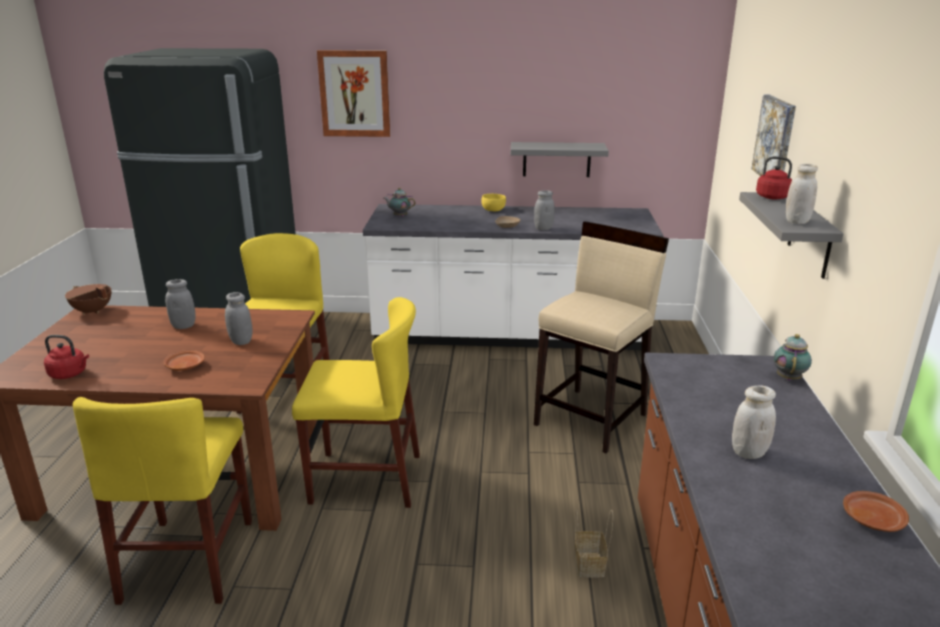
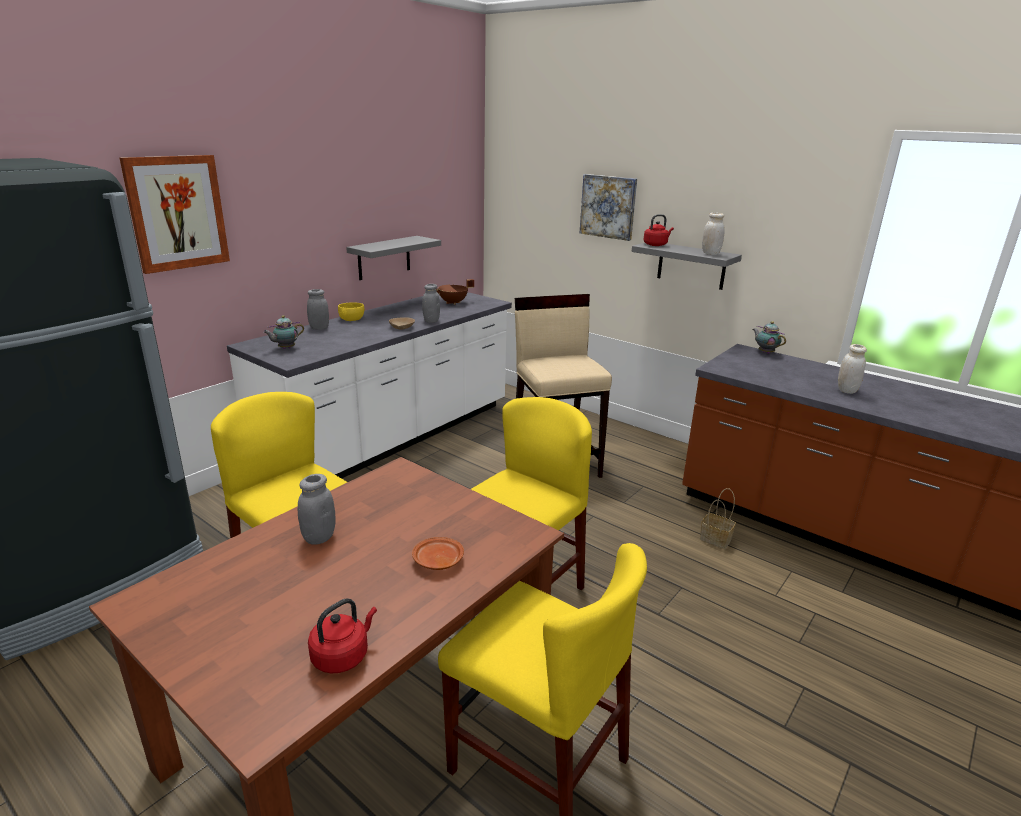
camera: 55 degrees left, 0 degrees up
(92, 311) = (141, 599): brown cooking pot -> brown cooking pot (453, 303)
(241, 341) = (419, 512): grey jar -> grey jar (319, 328)
(872, 519) = (926, 392): brown plate -> none

